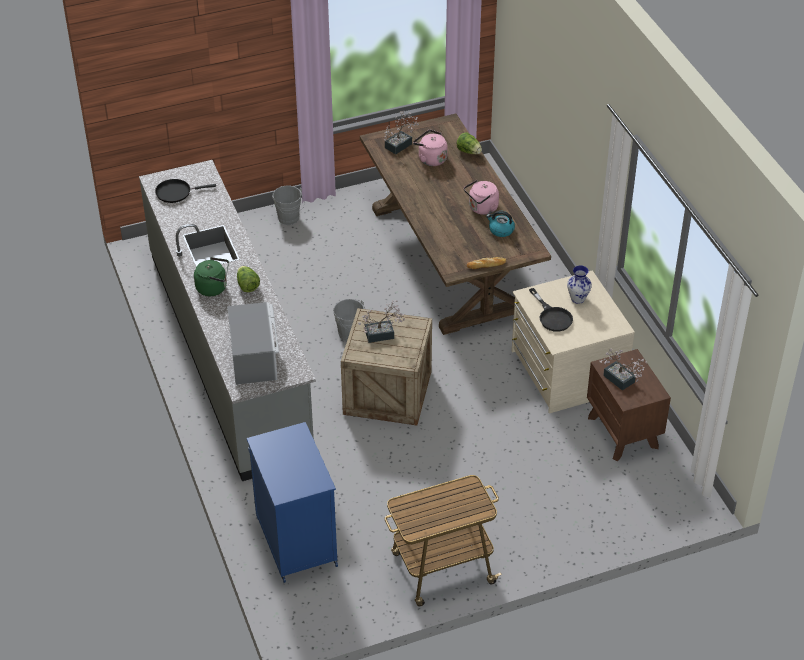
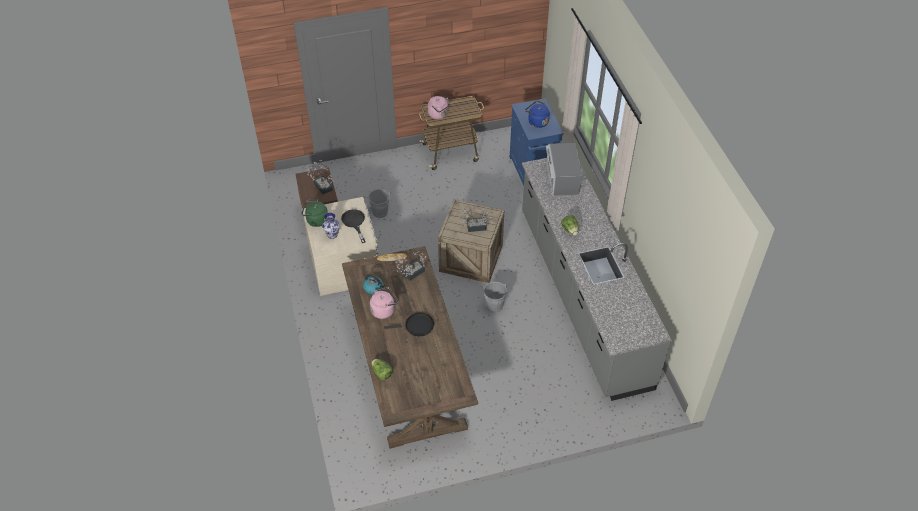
camera: 175 degrees left, 5 degrees up
(176, 192) = (636, 319): black frying pan -> black frying pan (417, 326)
(213, 288) = (594, 230): green kettle -> green kettle (315, 220)
(289, 220) = (541, 423): grey bucket -> grey bucket (379, 211)
(291, 455) = (536, 122): none -> blue kettle
(401, 144) = (441, 387): potted plant -> potted plant (411, 273)
(430, 159) = (417, 367): pink kettle -> pink kettle (439, 115)

